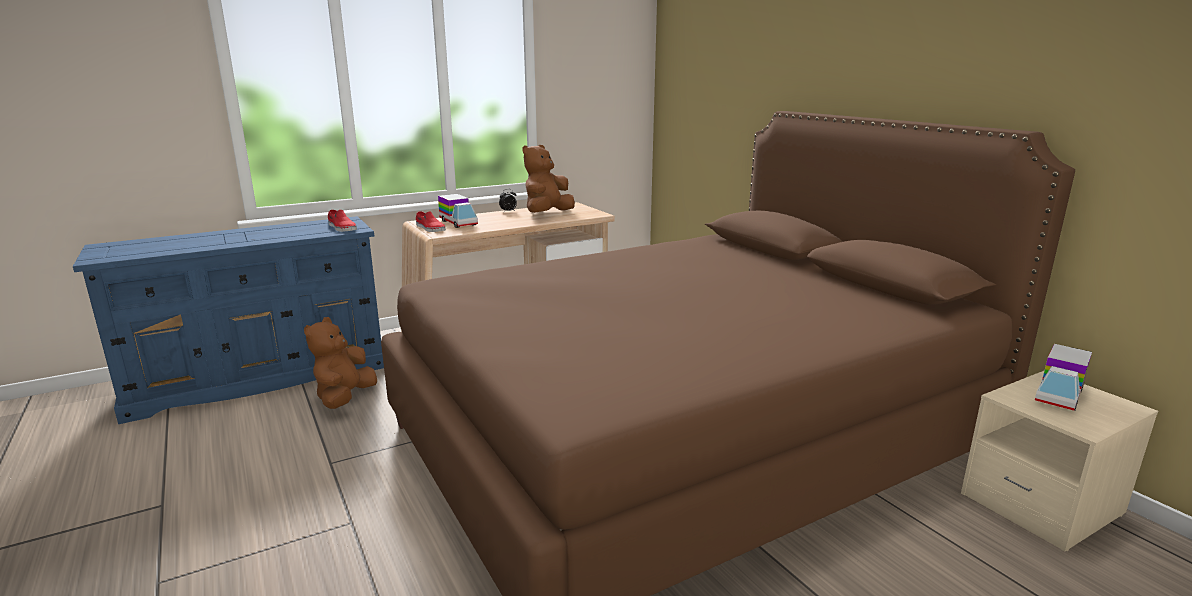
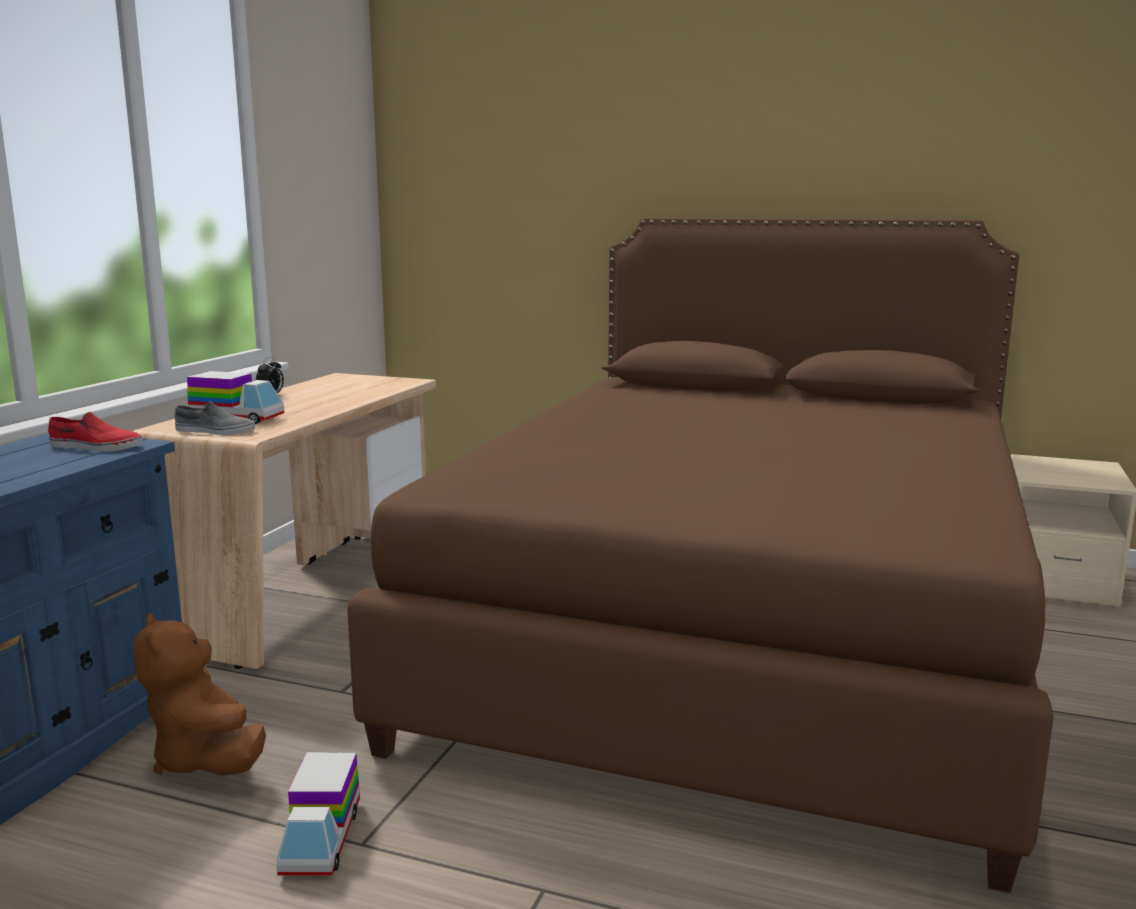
camera: 40 degrees left, 5 degrees down
(430, 228) = (214, 431): red shoe -> grey shoe
(547, 214) = (340, 390): brown plush toy -> none
(1059, 394) = (1054, 467): toy truck -> toy truck (321, 839)

